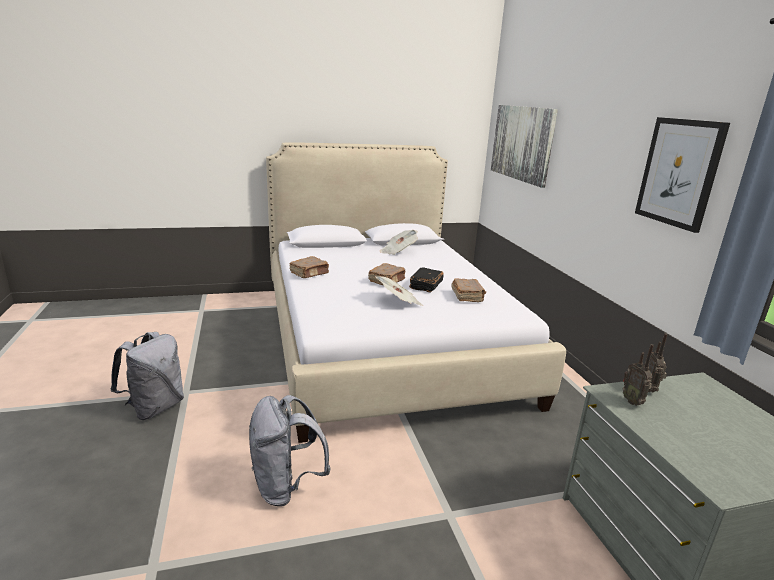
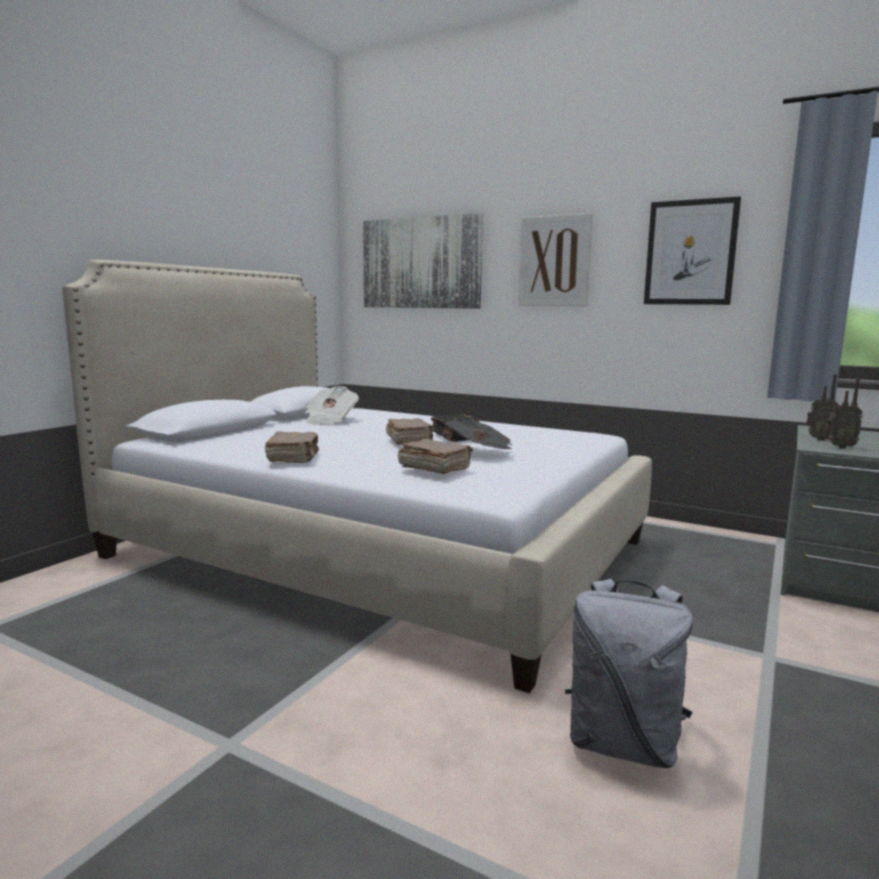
camera: 45 degrees left, 10 degrees down
(155, 407) = (219, 801): grey backpack -> none
(467, 296) = (516, 435): brown book -> brown book (434, 468)
(590, 159) = (554, 261): none -> picture

